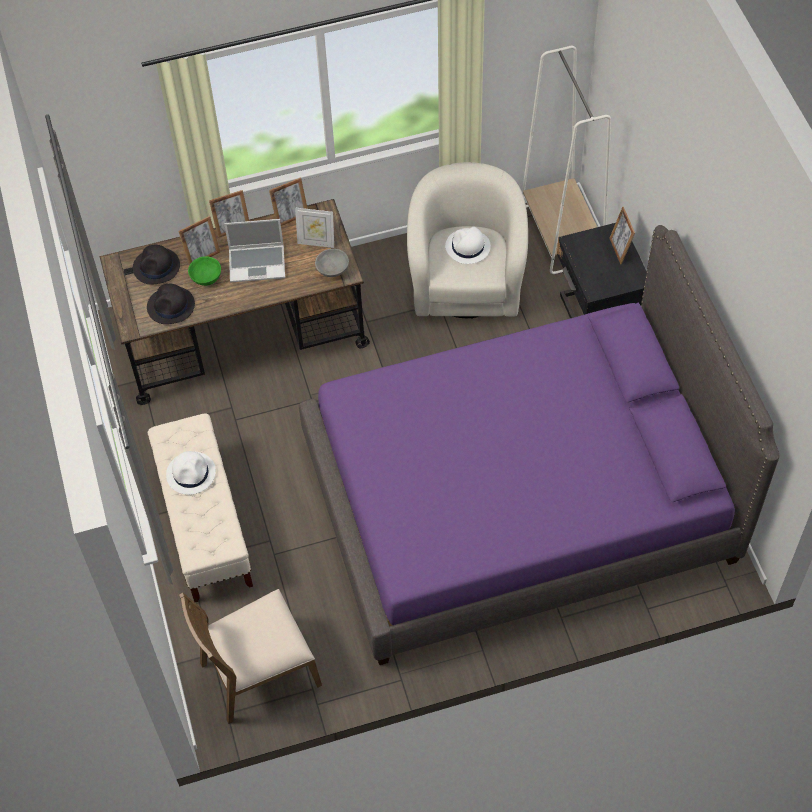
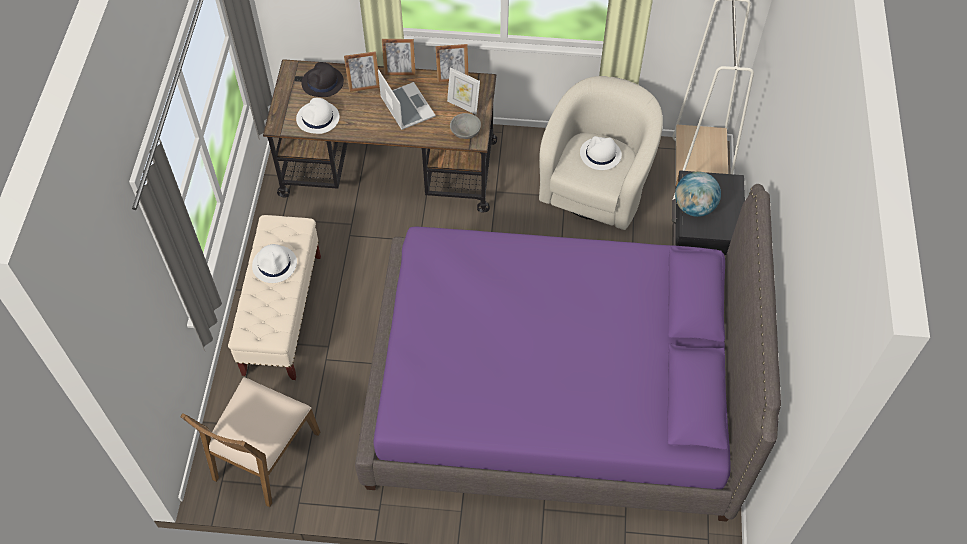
camera: 20 degrees right, 0 degrees up
(171, 306) = (318, 118): black hat -> white hat
(206, 278) = (357, 105): green bowl -> none
(258, 263) = (406, 107): laptop -> laptop turned 135 degrees counterclockwise
(258, 672) = (264, 455): brown chair -> brown chair turned 60 degrees counterclockwise
(589, 269) = (694, 207): none -> globe
(619, 250) = (729, 200): picture frame -> none

